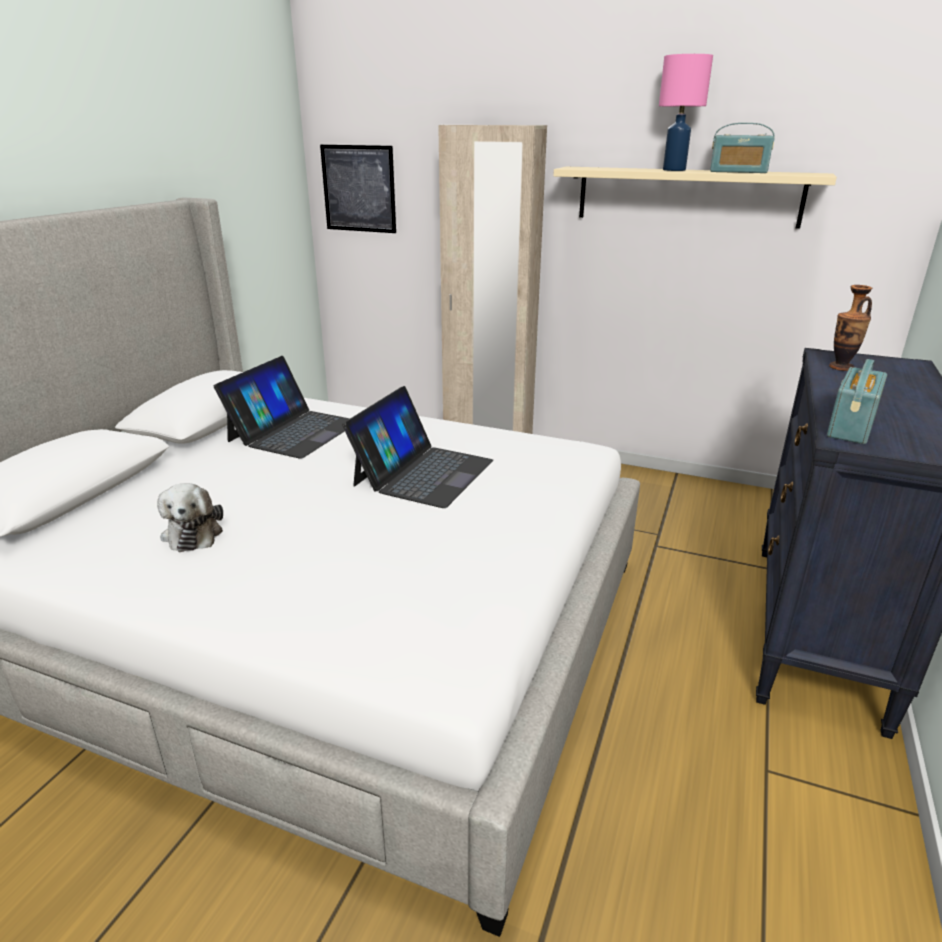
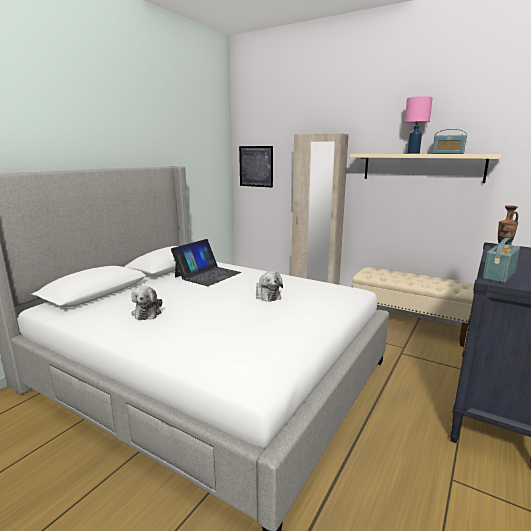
camera: 10 degrees right, 10 degrees down
(423, 472) = (267, 295): laptop -> plush toy
(659, 489) = (408, 325): none -> beige bench

